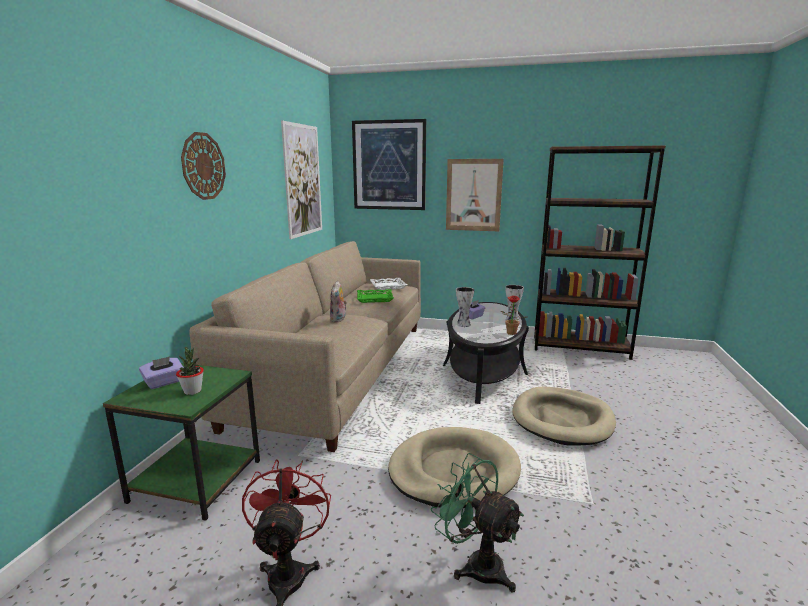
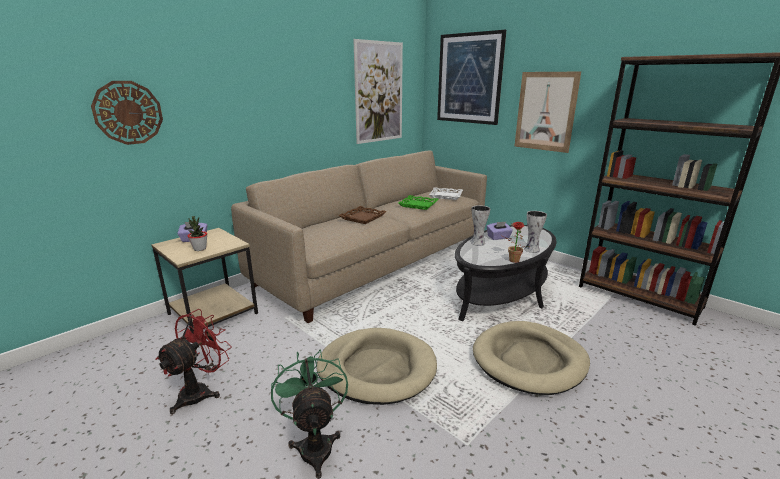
camera: 30 degrees right, 5 degrees up
(196, 479) = (213, 313): green side table -> beige side table
(203, 166) = (257, 80): wall clock -> wall clock (128, 113)
(338, 320) = (362, 218): plush toy -> brown tray

